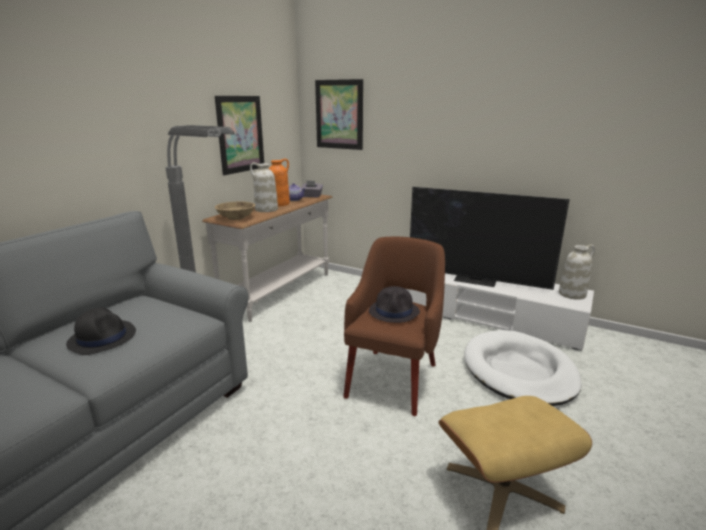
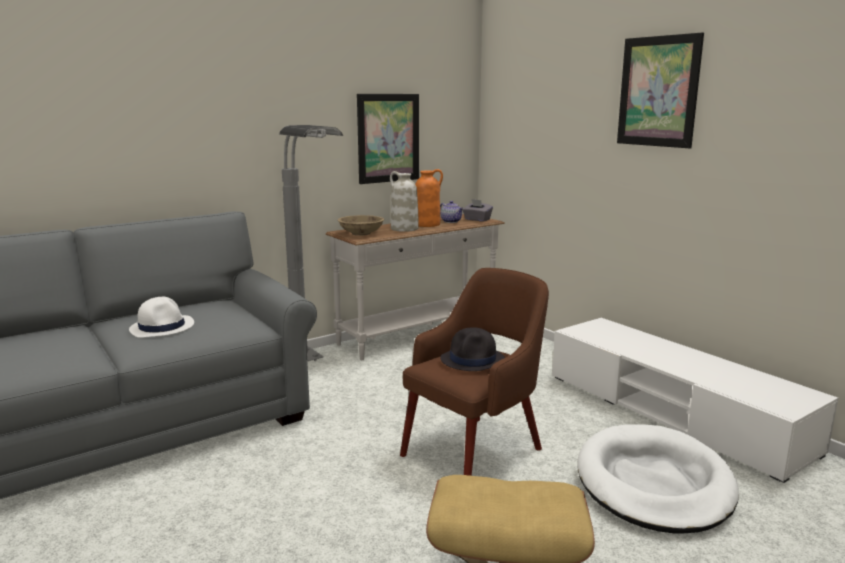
camera: 25 degrees right, 5 degrees down
(102, 338) = (162, 327): black hat -> white hat
(339, 114) = (521, 117): picture -> picture (658, 91)
(476, 280) = (656, 353): television -> none
(572, 294) = (792, 395): white vase -> none

